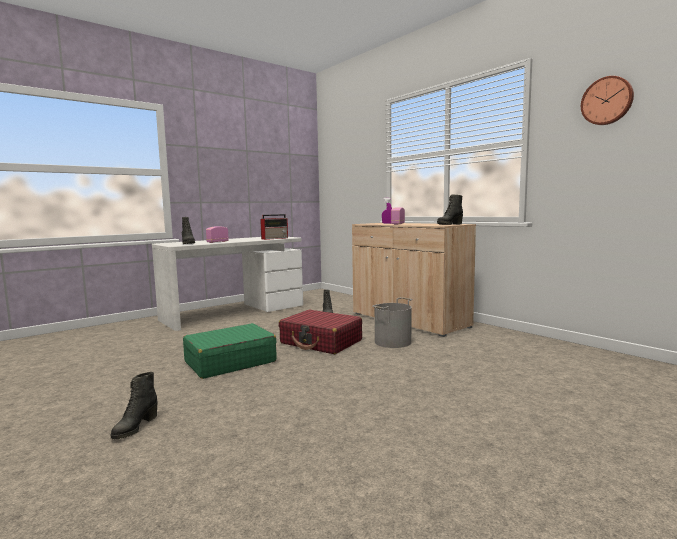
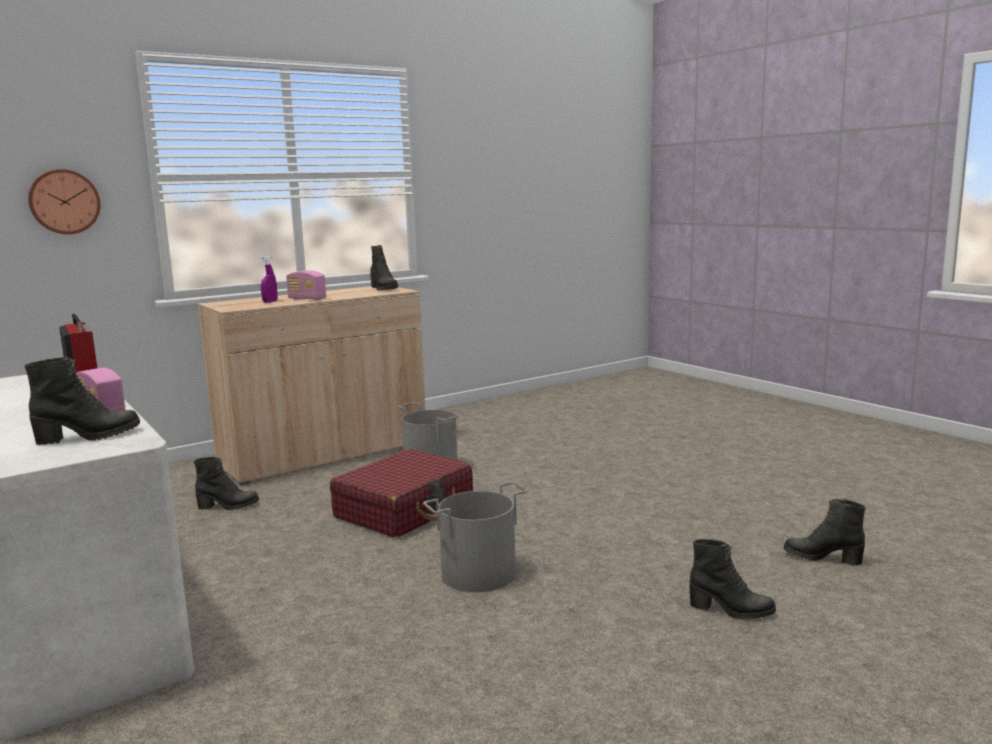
camera: 85 degrees left, 5 degrees up
(189, 482) = (822, 557): none -> black boot
(230, 362) = (479, 574): green suitcase -> grey bucket
(607, 101) = (484, 142): wall clock -> wall clock (64, 202)

